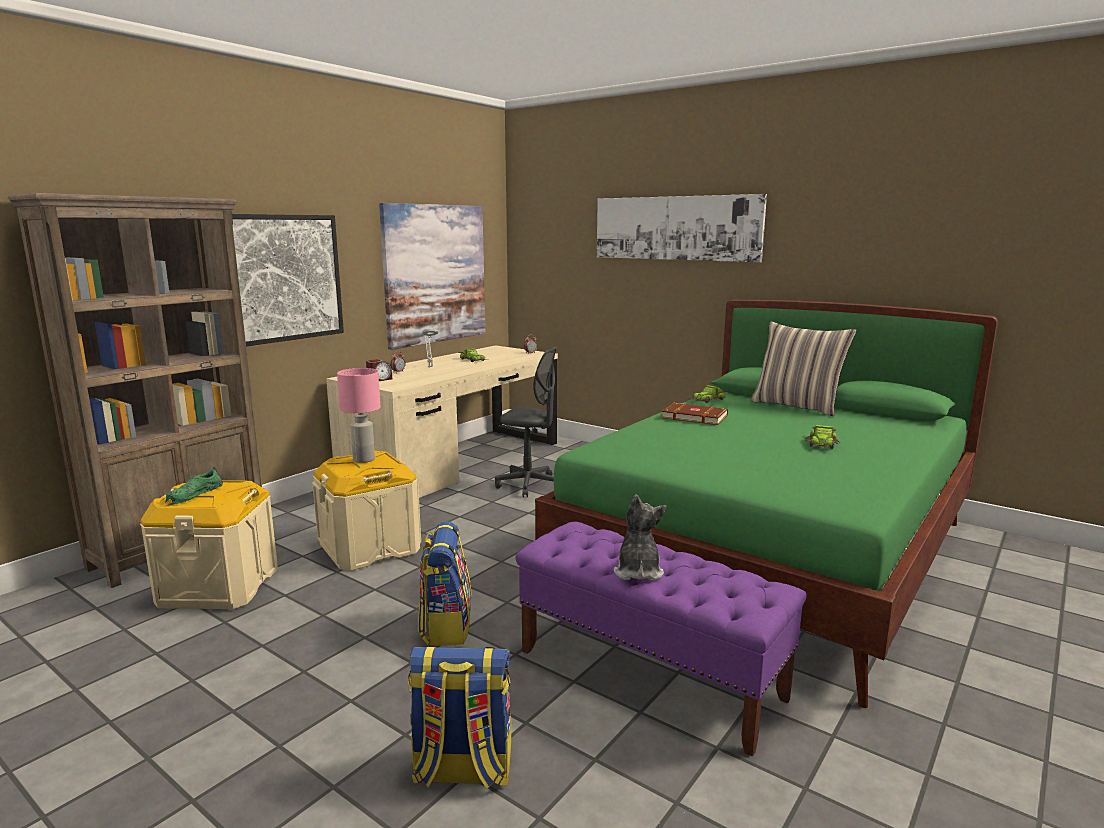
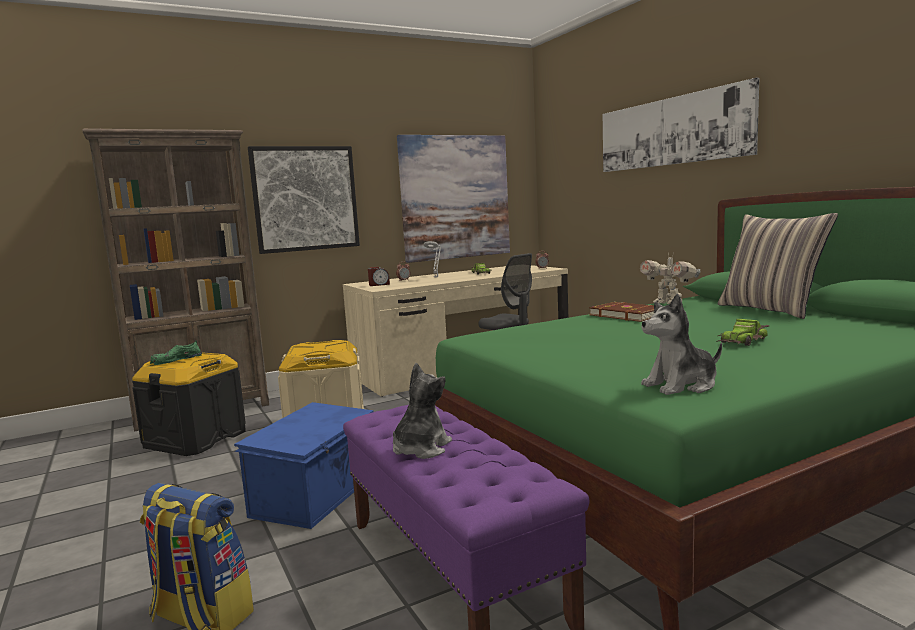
camera: 25 degrees right, 5 degrees down
(219, 586) = (196, 439): beige storage box -> black storage box
(364, 460) = (322, 345): pink table lamp -> none
(445, 626) = (317, 494): backpack -> blue storage box
(707, 400) = (669, 303): toy car -> toy robot
(839, 494) = (681, 385): none -> plush toy

